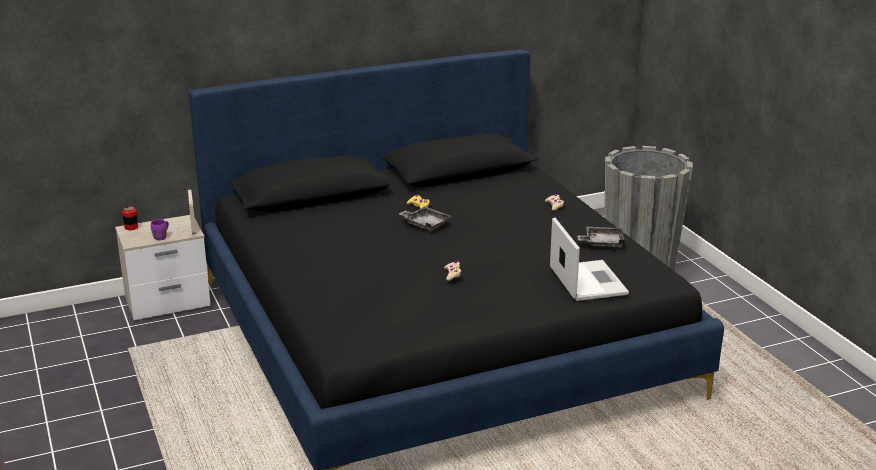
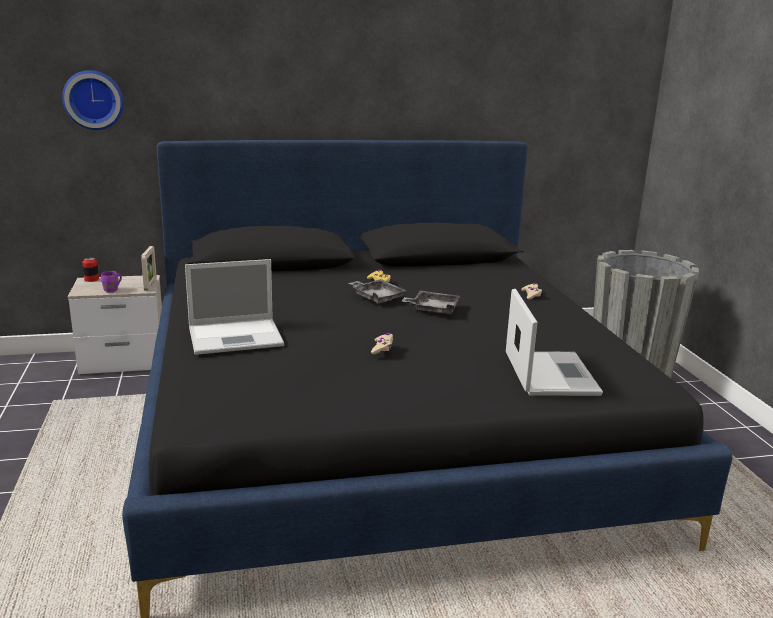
camera: 10 degrees right, 5 degrees down
(126, 58) = (94, 100): none -> wall clock
(332, 278) = (237, 336): none -> laptop
(602, 243) = (579, 335): grey tray -> grey tray (433, 309)

